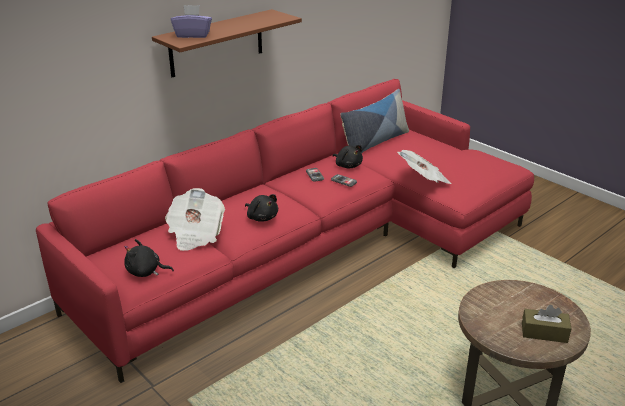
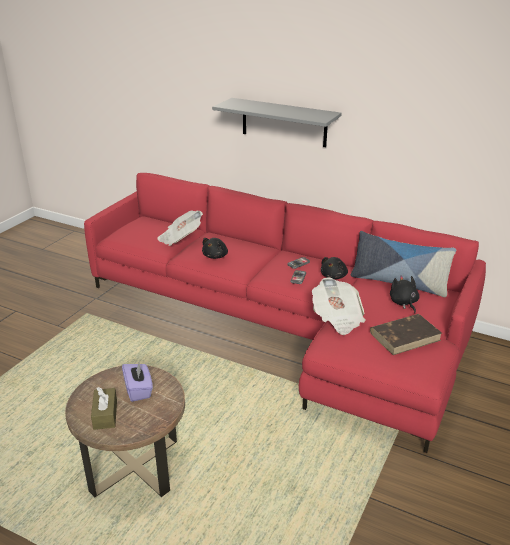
camera: 70 degrees right, 0 degrees up
(146, 272) = (129, 235): black plush toy -> black plush toy (403, 303)
(193, 35) = (244, 104): purple tissue box -> purple tissue box (139, 390)
(216, 43) = (284, 122): brown shelf -> grey shelf
(463, 159) = (405, 336): none -> brown book

